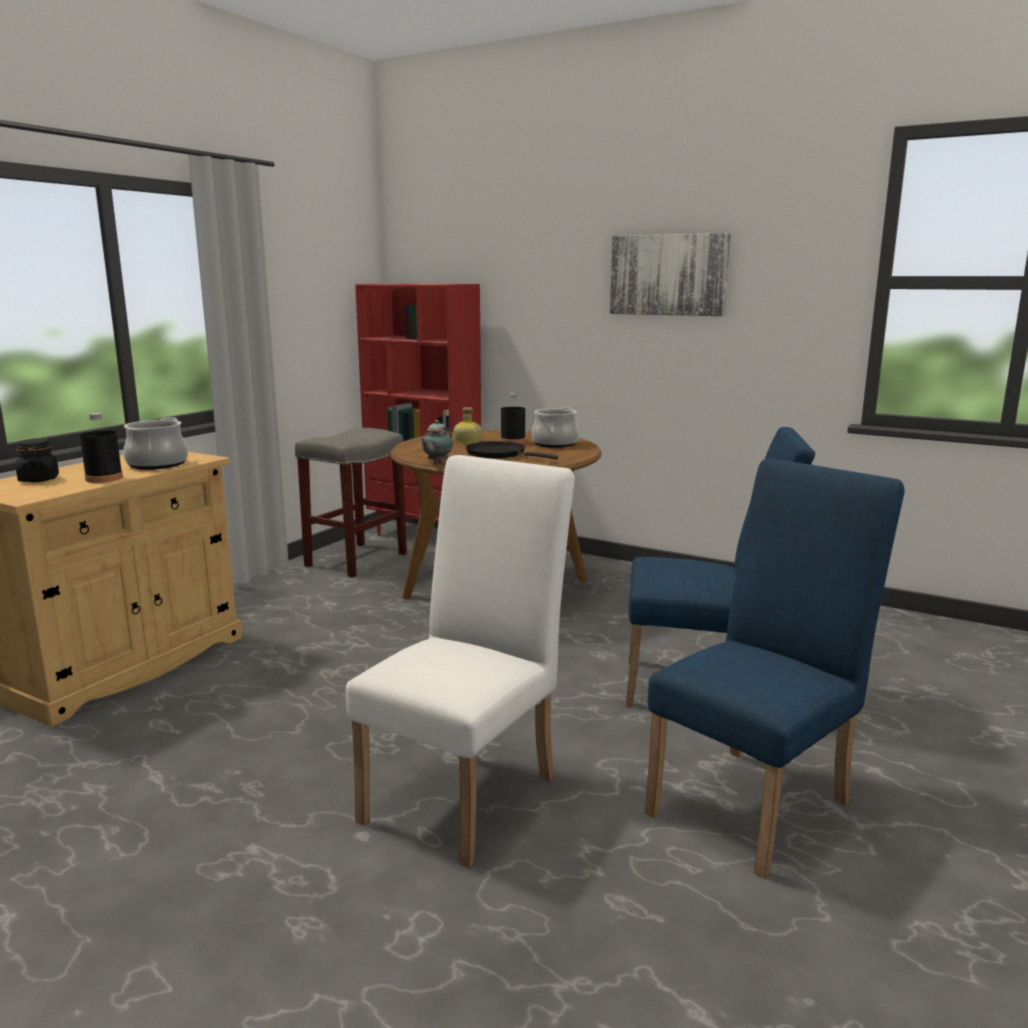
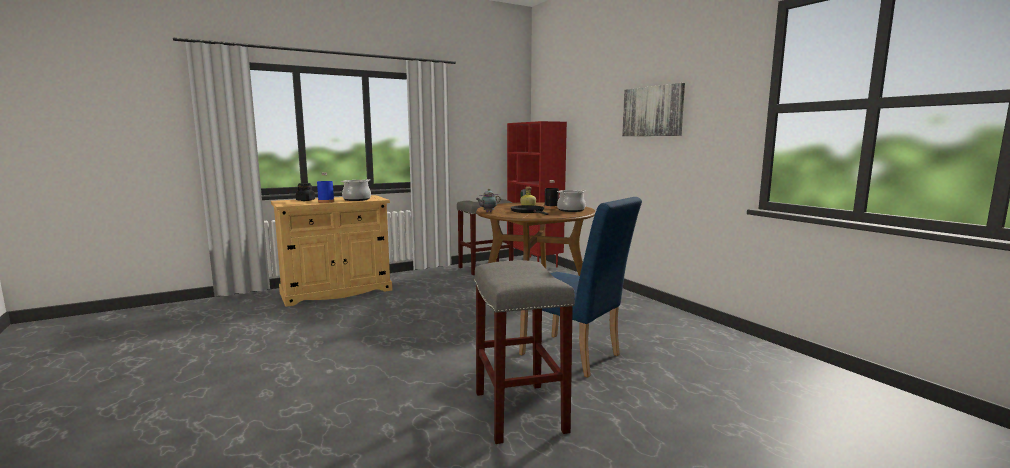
camera: 30 degrees right, 5 degrees down
(104, 478) = (326, 202): black bottle -> blue bottle
(469, 791) = (393, 367): white chair -> none
(758, 801) = (521, 412): blue chair -> grey stool

